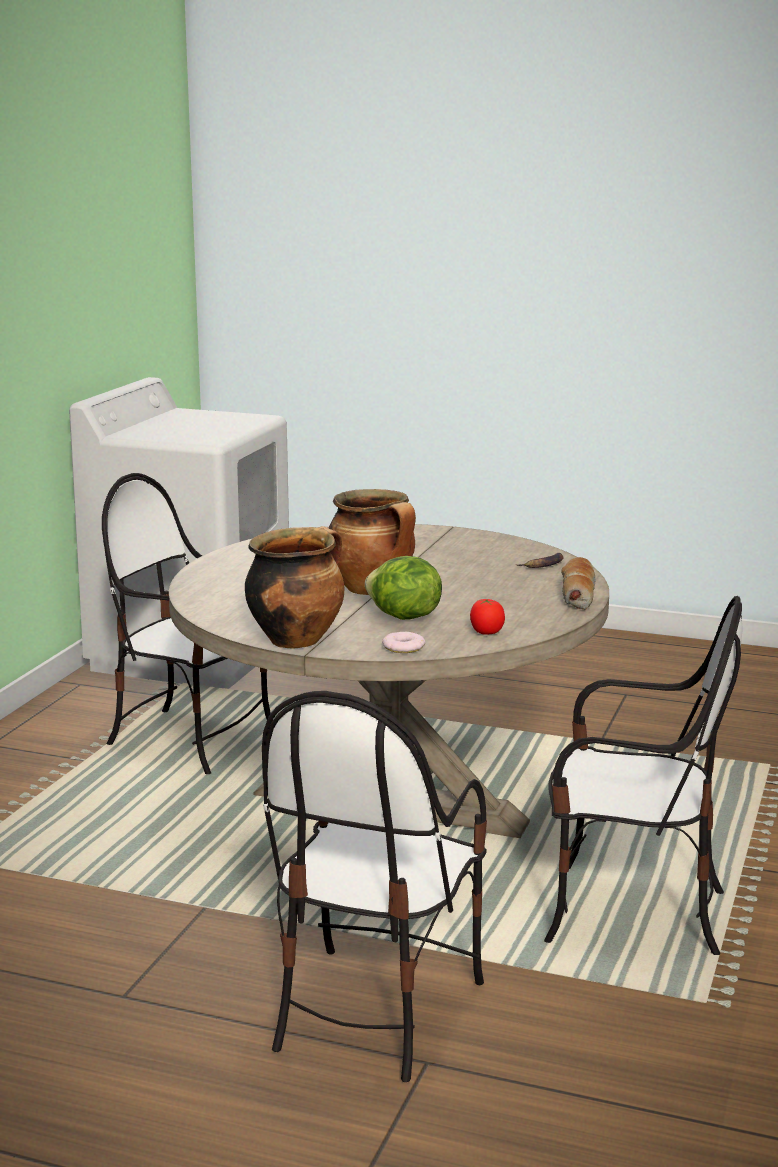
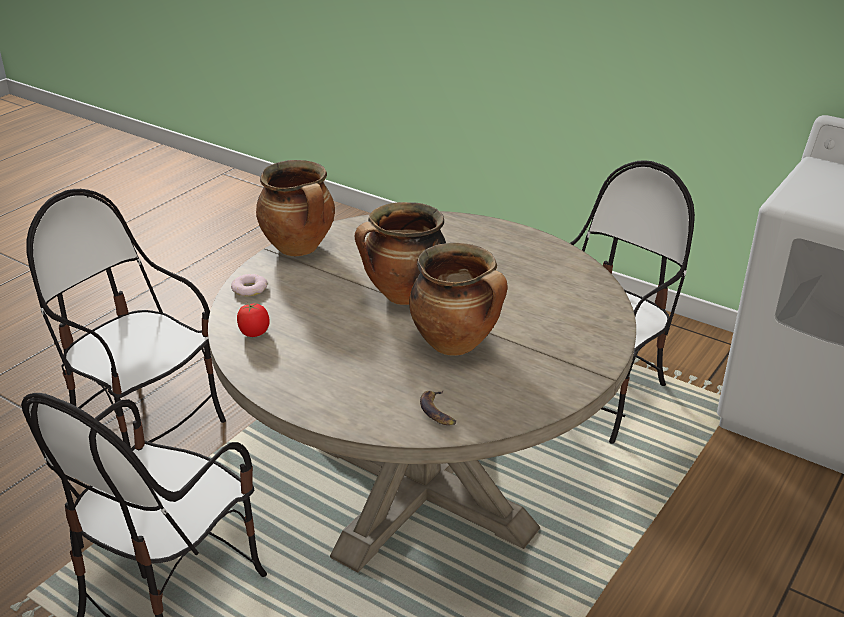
camera: 105 degrees right, 15 degrees up
(403, 617) = (319, 299): lettuce -> none
(442, 567) = (457, 344): none -> cooking pot
(577, 593) = (328, 410): bread -> none

